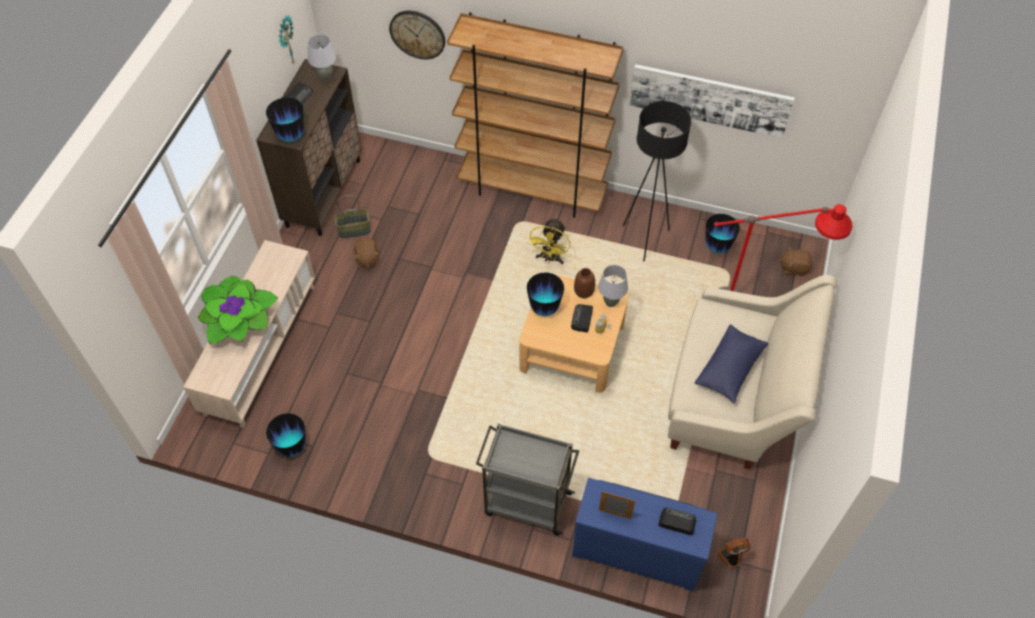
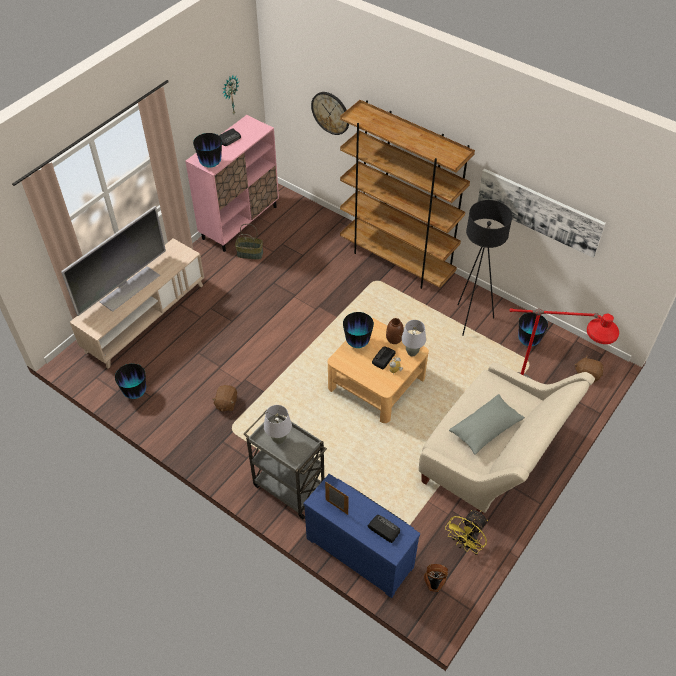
camera: 20 degrees right, 5 degrees down
(239, 321) = (129, 288): potted plant -> television
(324, 192) = (240, 222): brown cabinet -> pink cabinet
(326, 77) = (255, 130): grey table lamp -> grey table lamp (279, 440)
(367, 259) = (250, 277): brown plush toy -> brown plush toy (226, 403)
(550, 258) = (388, 313): yellow fan -> yellow fan (465, 544)
(729, 369) = (485, 429): blue pillow -> grey pillow

